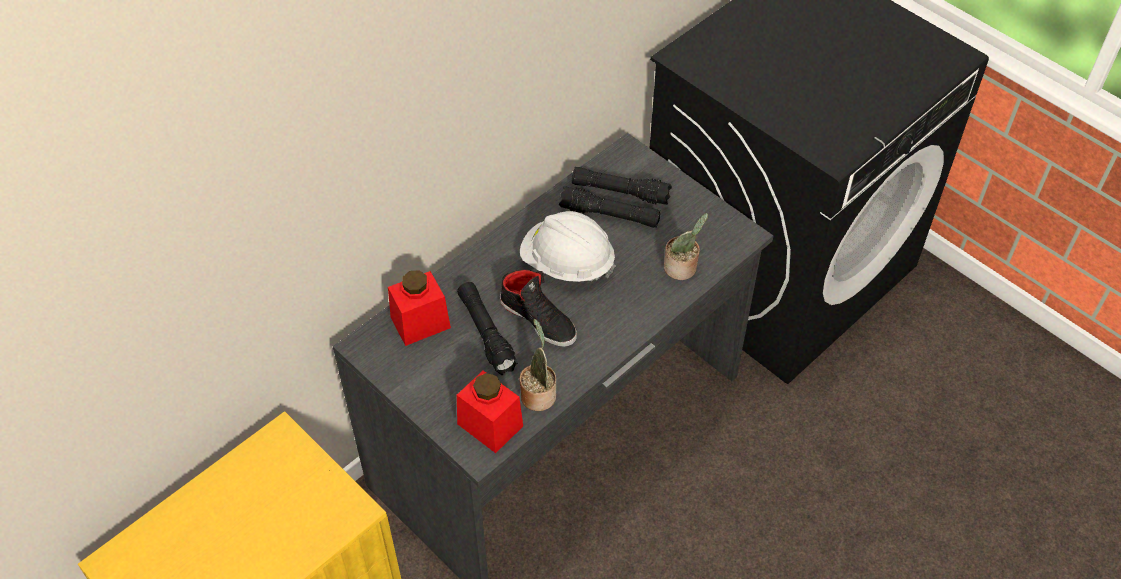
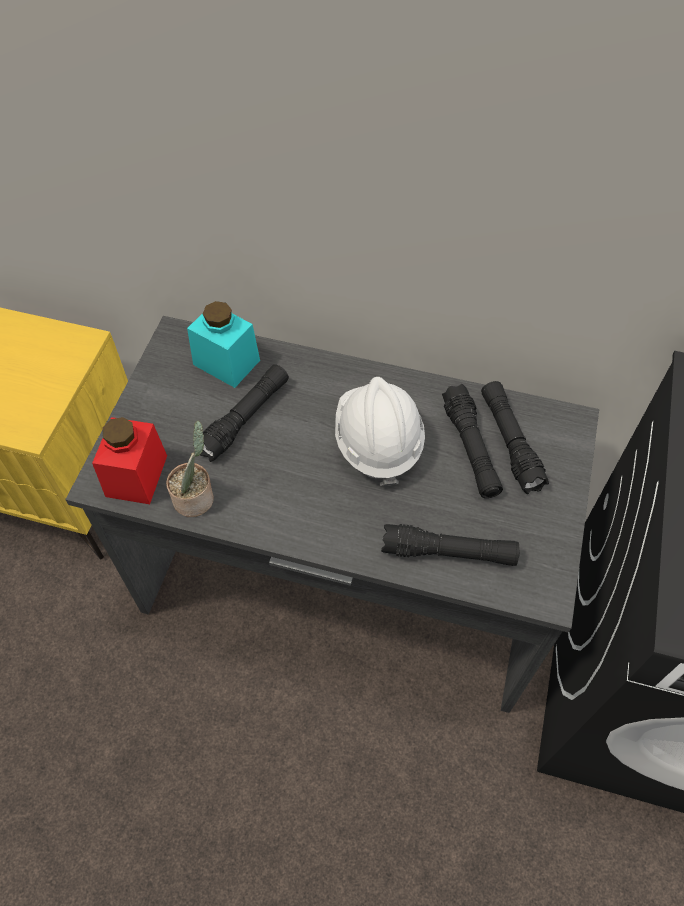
camera: 60 degrees right, 5 degrees up
(420, 322) = (226, 362): red jar -> turquoise jar
(539, 319) = (290, 453): black shoe -> none
(682, 268) = (448, 552): potted plant -> black flashlight

